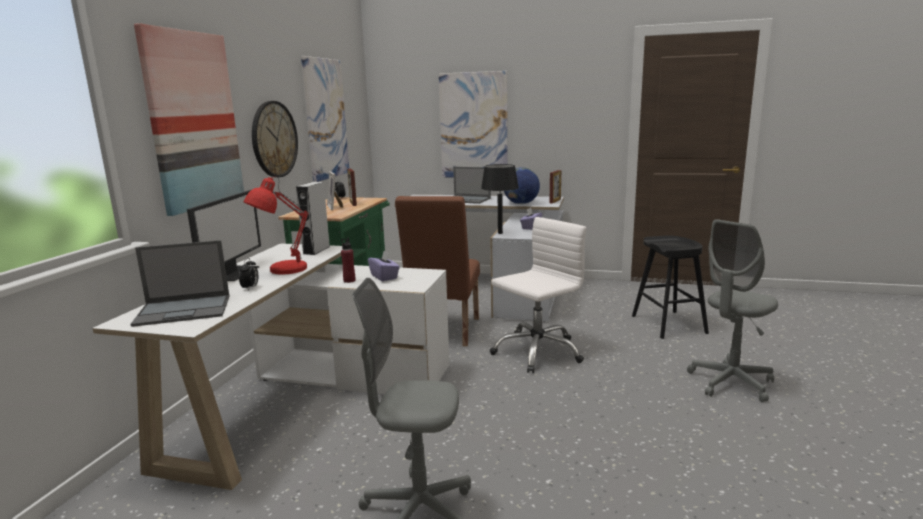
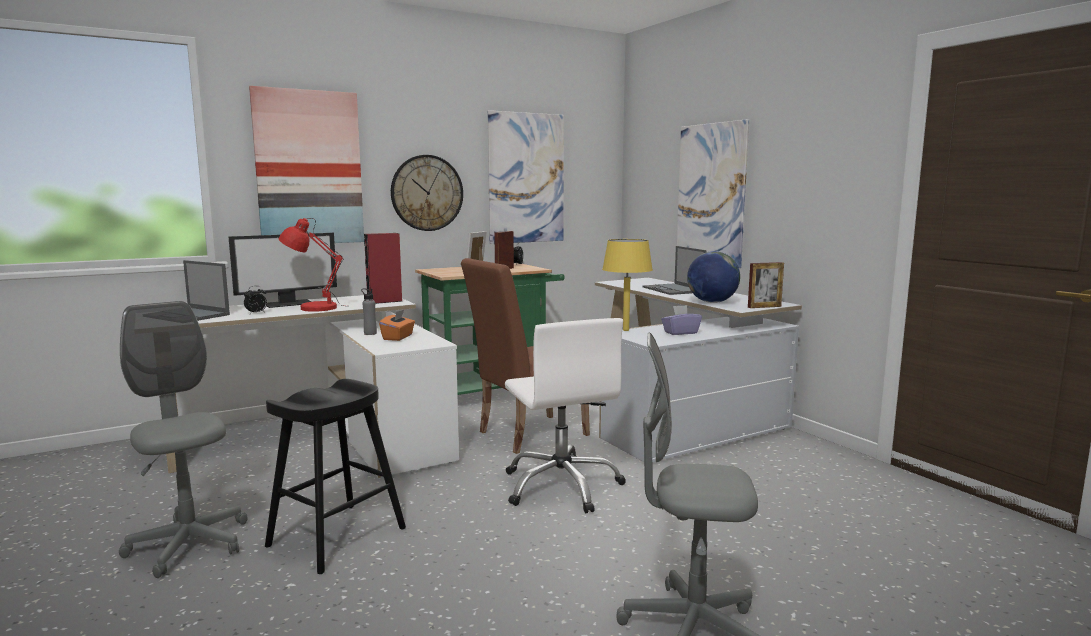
camera: 45 degrees right, 5 degrees down
(316, 250) = (384, 301): grey speaker -> red speaker
(349, 280) = (370, 333): red bottle -> grey bottle
(384, 277) = (398, 337): purple tissue box -> orange tissue box
(500, 233) = (625, 330): black table lamp -> yellow table lamp
(537, 351) = (562, 486): white office chair -> white office chair turned 60 degrees clockwise
(668, 324) = (798, 530): black stool -> black stool (337, 537)

